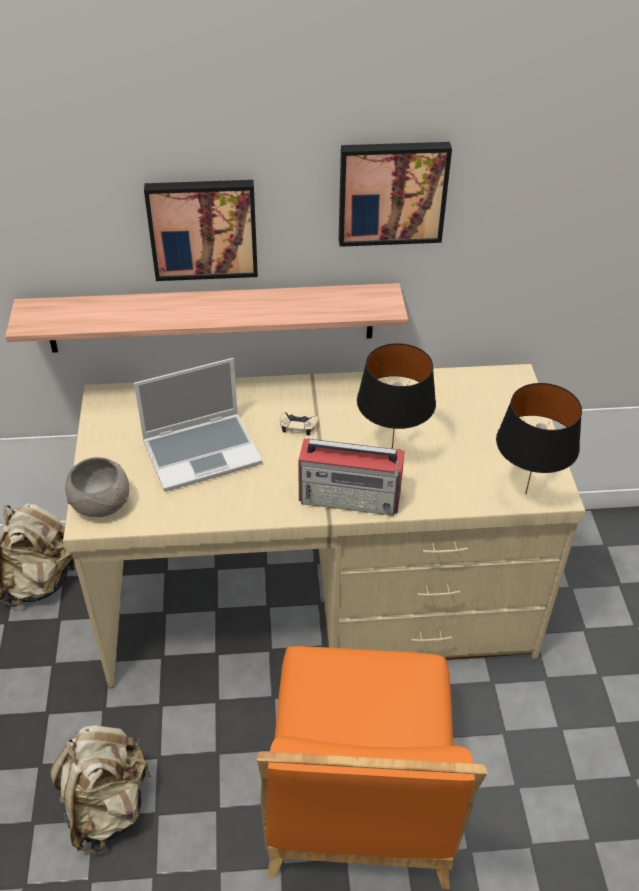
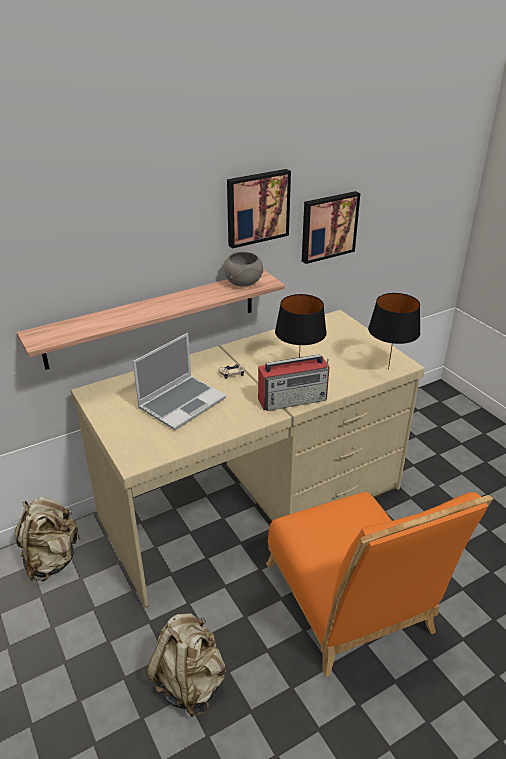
camera: 25 degrees left, 10 degrees down
(100, 504) = (134, 451): grey bowl -> grey bowl (242, 283)
(203, 228) = (146, 251): picture -> picture (328, 226)

